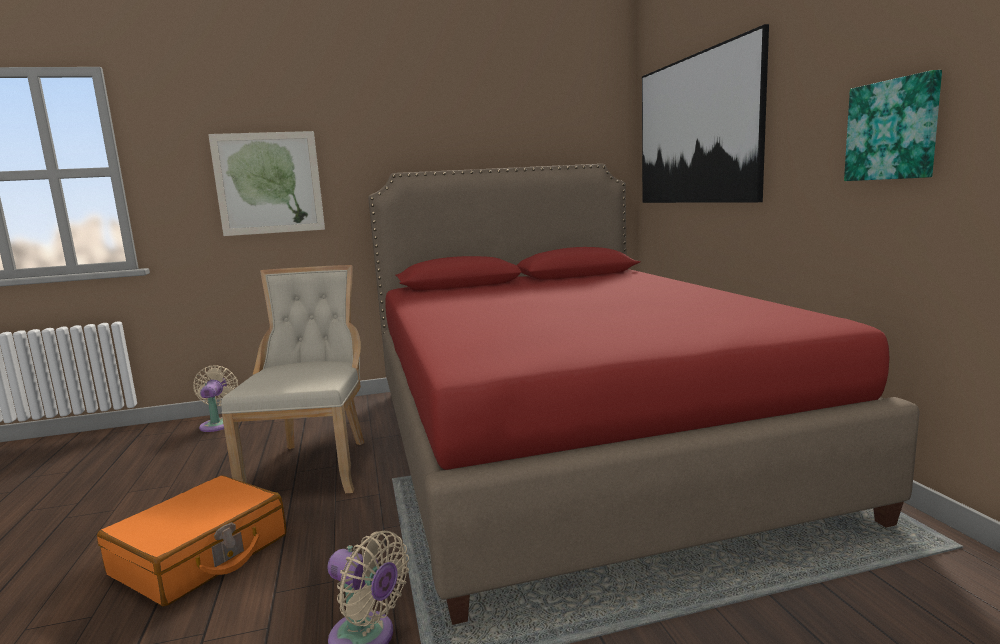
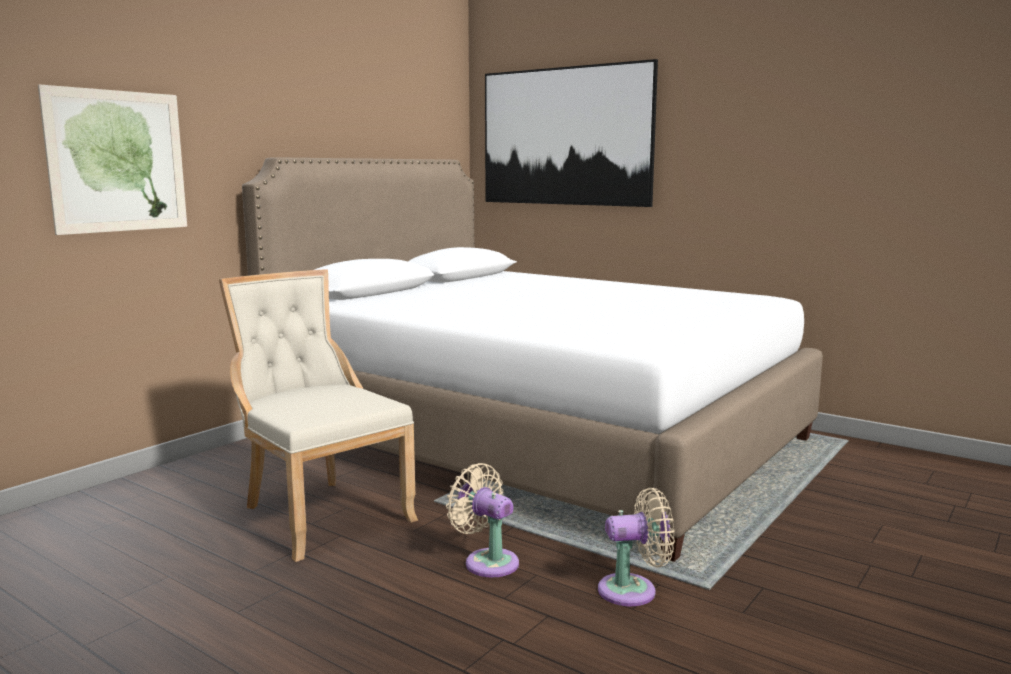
camera: 40 degrees left, 0 degrees up
(201, 555) = (369, 605): orange suitcase -> none
(218, 424) = (72, 512): beige fan -> beige fan (487, 561)
(570, 441) = (535, 438): red bed -> white bed
(893, 130) = (779, 160): picture -> none

